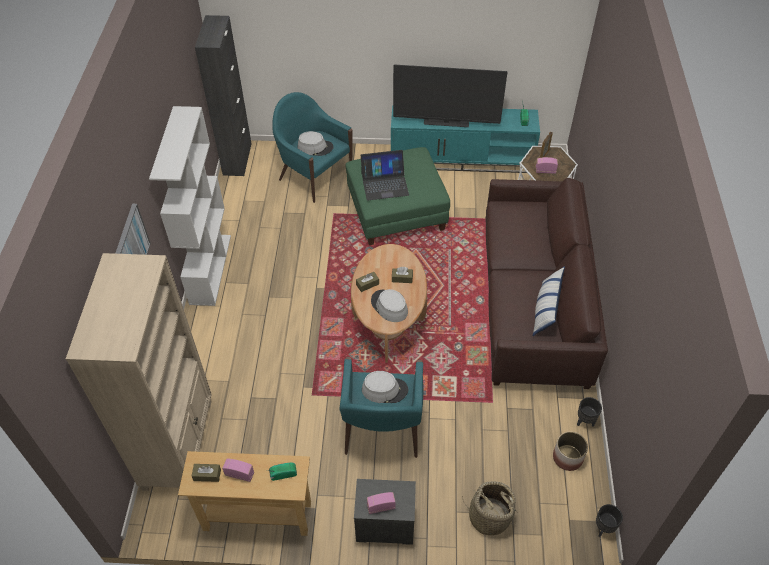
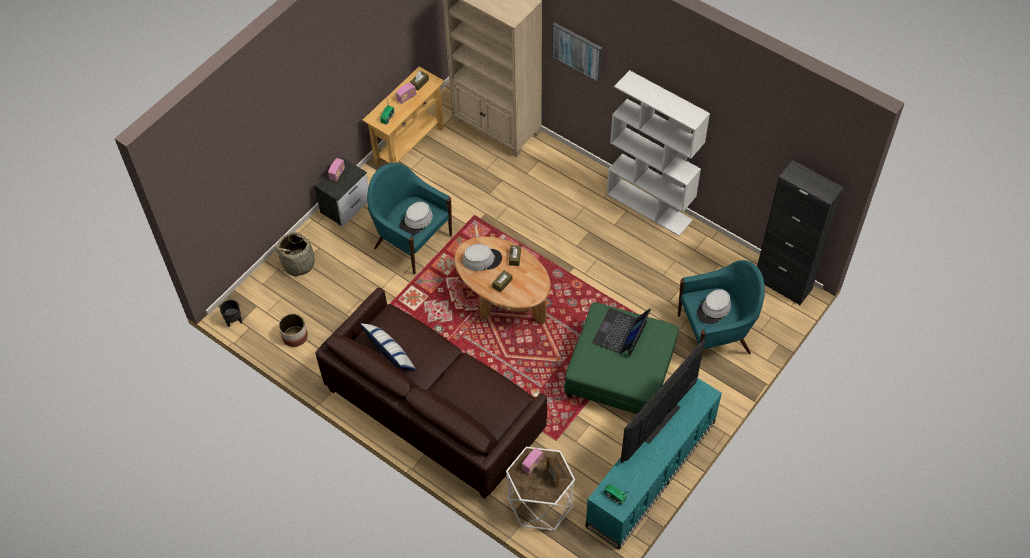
camera: 125 degrees right, 5 degrees up
(585, 421) = (309, 368): black planter -> none

